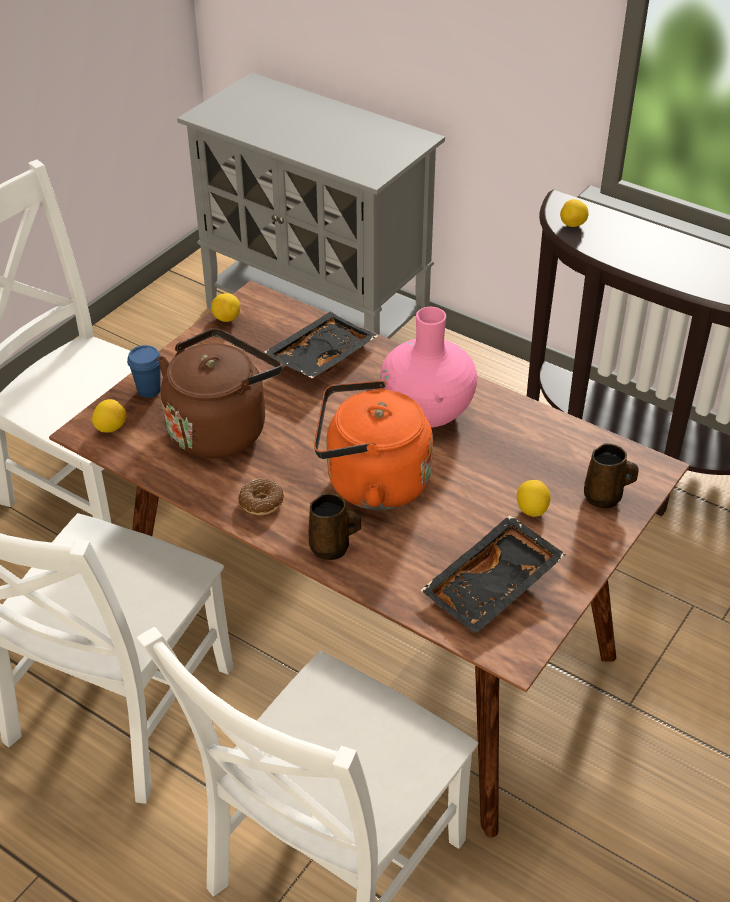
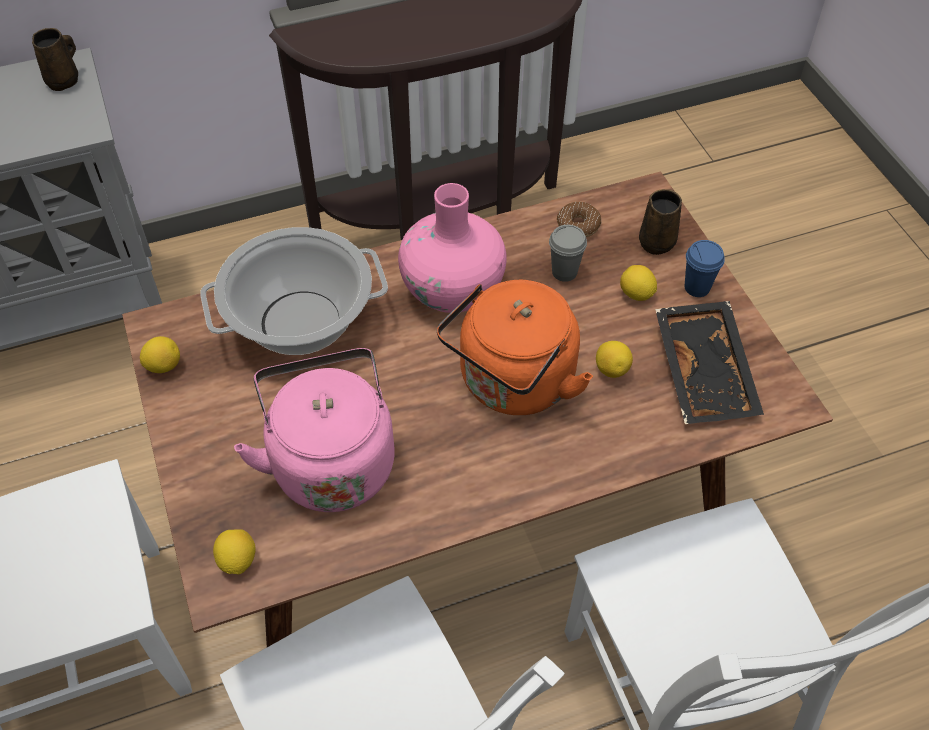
camera: 55 degrees left, 10 degrees up
(149, 390) = (210, 494): blue cup -> blue cup (697, 287)
(221, 428) = (331, 461): brown kettle -> pink kettle
(261, 502) = (468, 484): donut -> donut (578, 225)
(319, 356) = (300, 323): black tray -> cooking pot
(332, 548) = (574, 461): brown mug -> brown mug (64, 80)
(510, 459) = (564, 272): none -> grey cup
(573, 225) = (339, 48): lemon -> lemon (611, 369)

